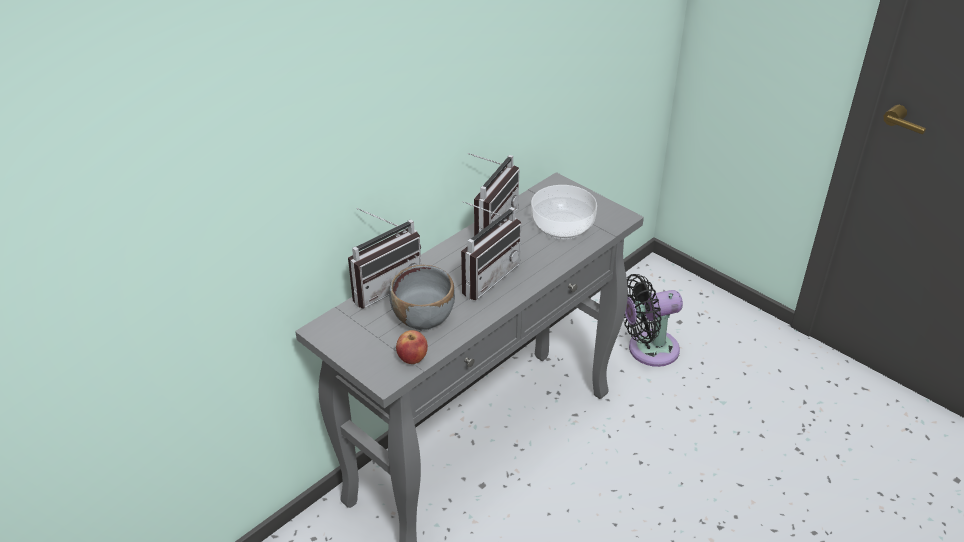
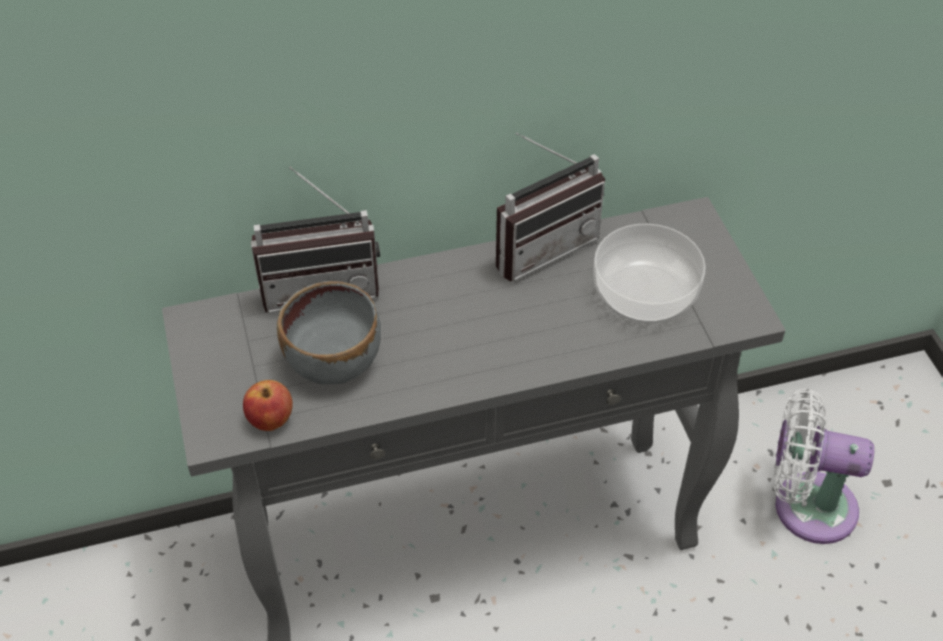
camera: 30 degrees right, 10 degrees up
(484, 276) = (467, 331): radio -> none
(648, 350) = (806, 506): black fan -> white fan

